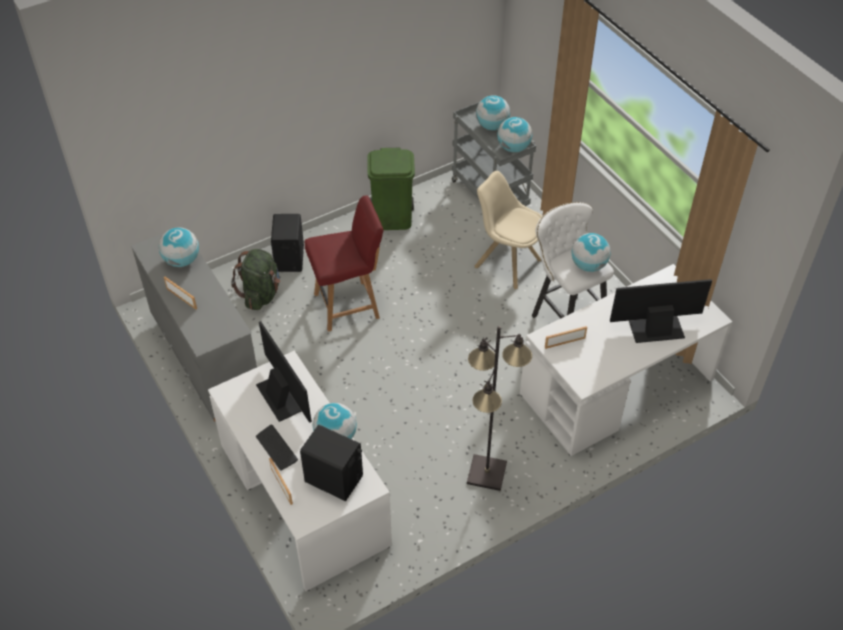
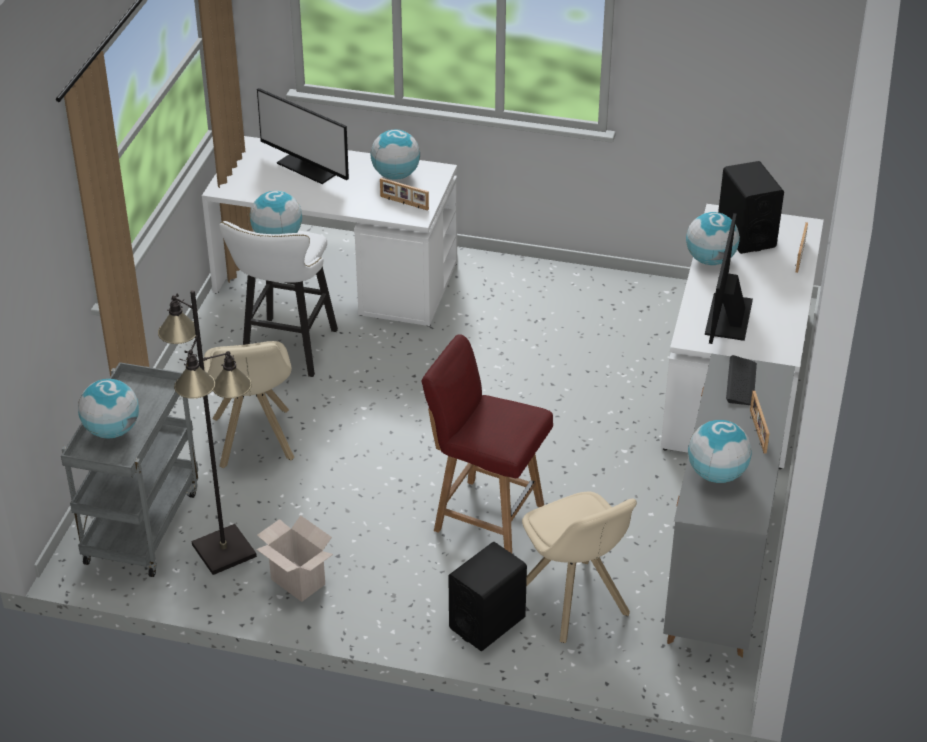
camera: 135 degrees left, 10 degrees down
(261, 294) = (574, 601): green backpack -> beige chair
(276, 448) = (776, 283): keyboard -> keyboard (741, 382)
(393, 218) = (296, 582): green trash can -> cardboard box
(487, 473) = (546, 295): black floor lamp -> black floor lamp (224, 550)
(513, 148) = (137, 389): globe -> globe (395, 175)

